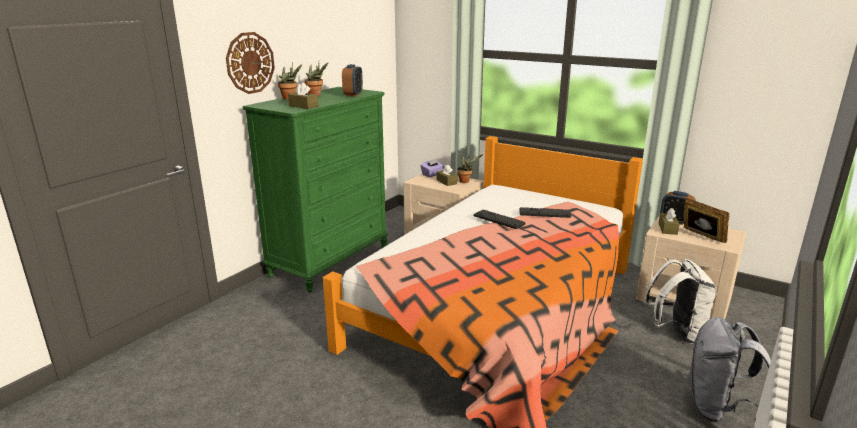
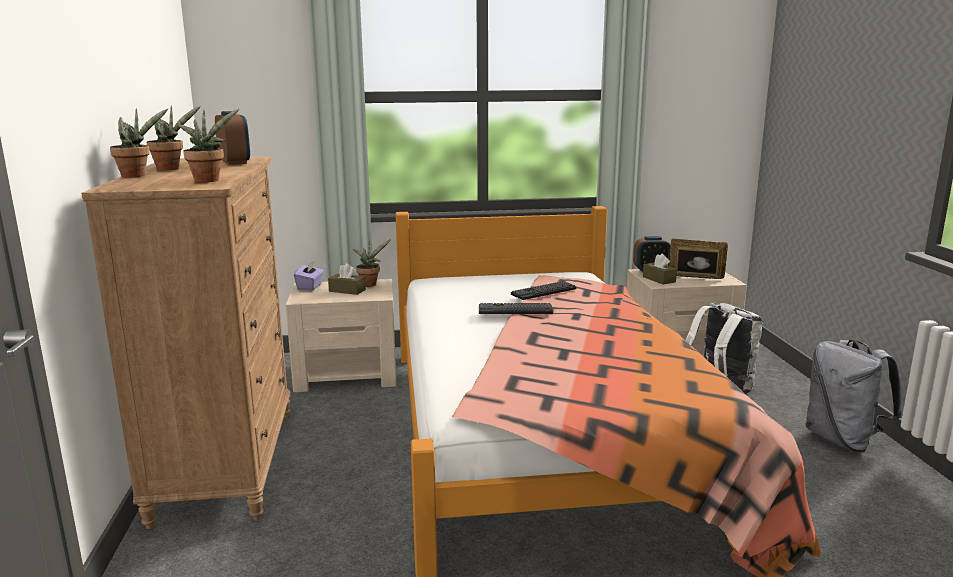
camera: 40 degrees left, 5 degrees down
(250, 63) = (71, 108): wall clock -> none
(303, 106) = (209, 180): brown tissue box -> potted plant
(330, 261) = (225, 463): green dresser -> brown dresser

